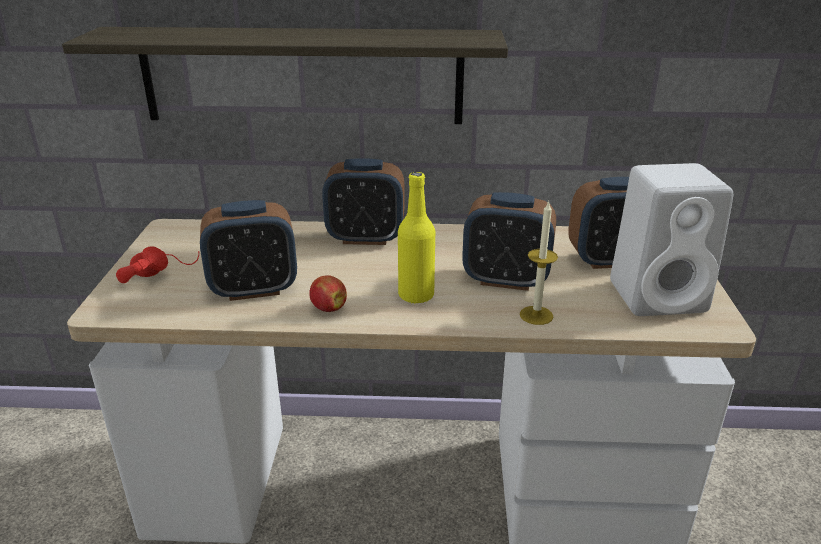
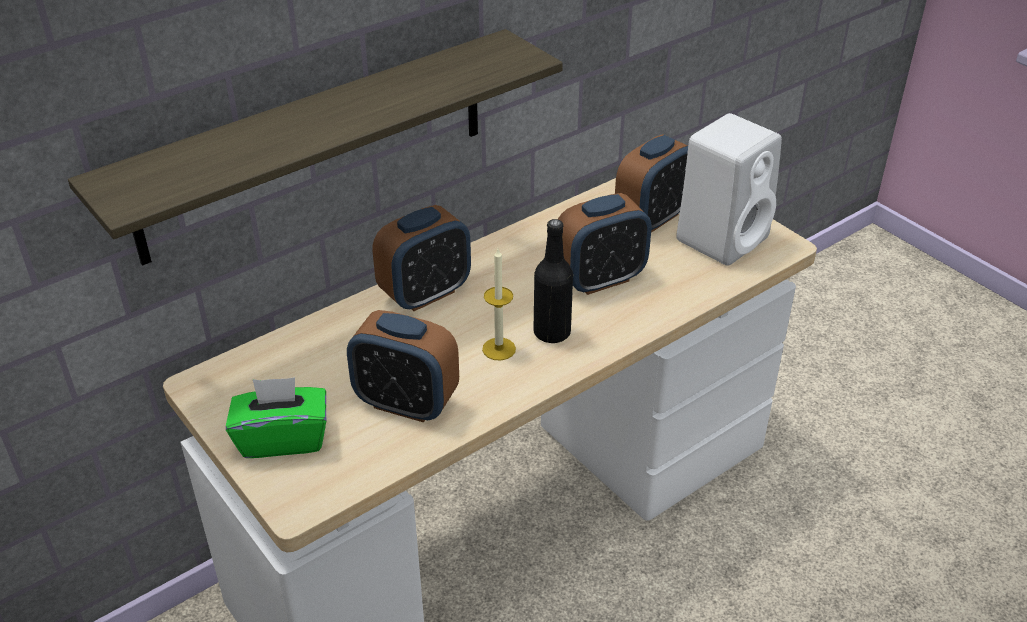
camera: 40 degrees left, 10 degrees up
(158, 273) = (283, 438): red headphones -> green tissue box
(254, 289) = (406, 403): alarm clock -> alarm clock turned 75 degrees clockwise
(328, 308) = (498, 385): apple -> none
(416, 295) = (552, 333): yellow bottle -> black bottle
(536, 315) = (662, 302): candle -> candle (499, 349)

